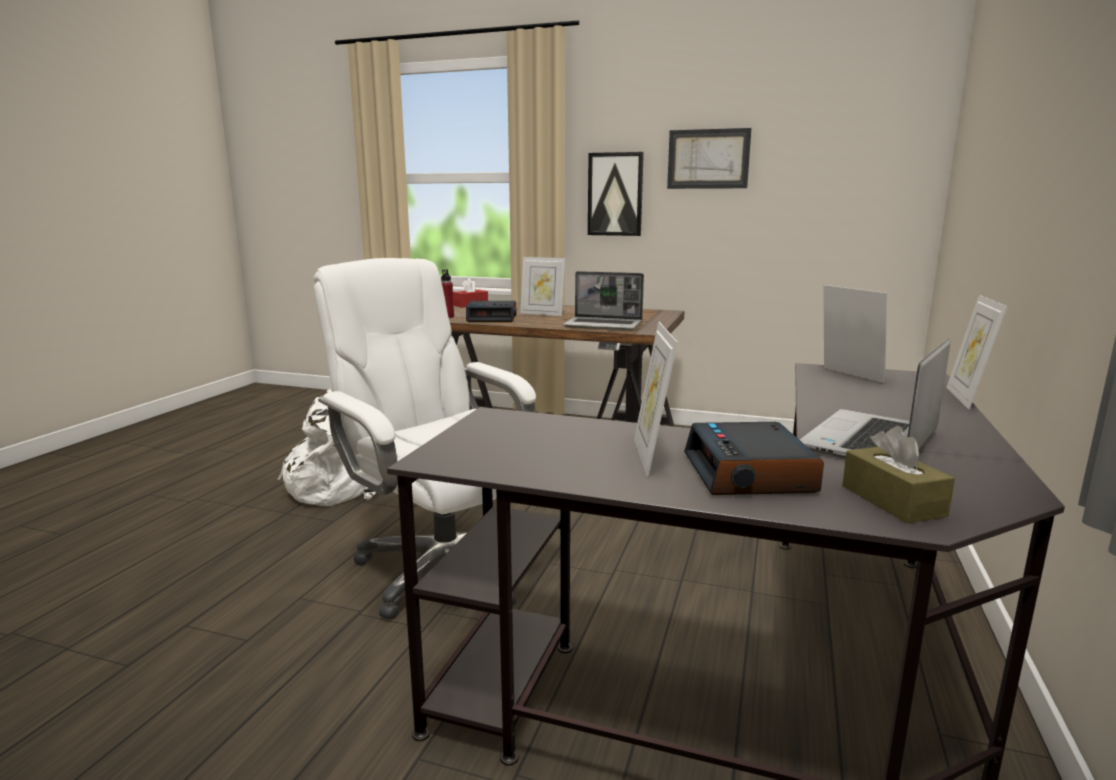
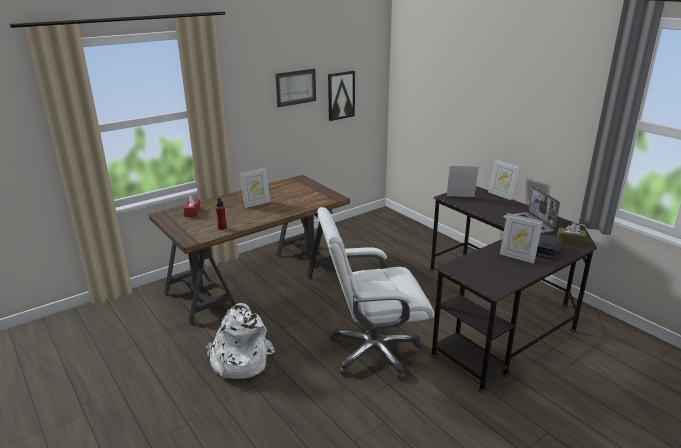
camera: 55 degrees left, 10 degrees up
(492, 318) = (247, 218): alarm clock -> none
(604, 325) = (311, 201): laptop -> none
(615, 194) = (248, 115): picture -> picture (340, 95)

